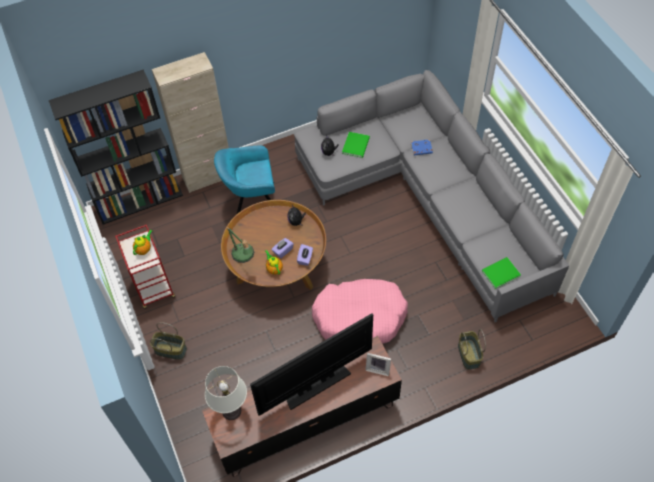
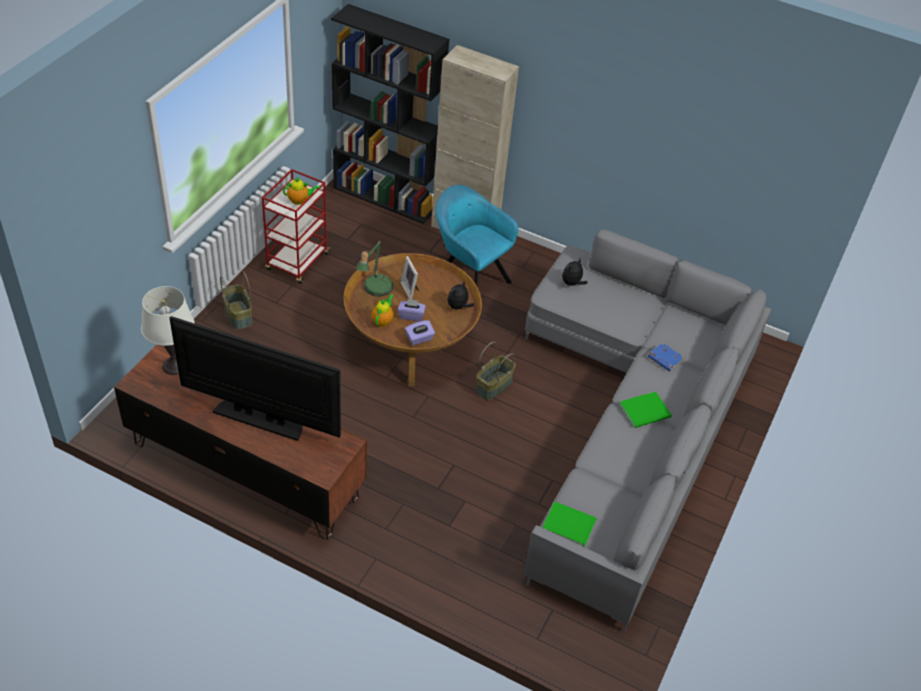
camera: 45 degrees right, 10 degrees down
(356, 145) = (607, 301): green book -> green book (646, 411)
(360, 318) = (412, 448): pink dog bed -> none
(378, 368) = (325, 461): picture frame -> picture frame (410, 289)
(468, 354) = (457, 579): basket -> basket (493, 385)

